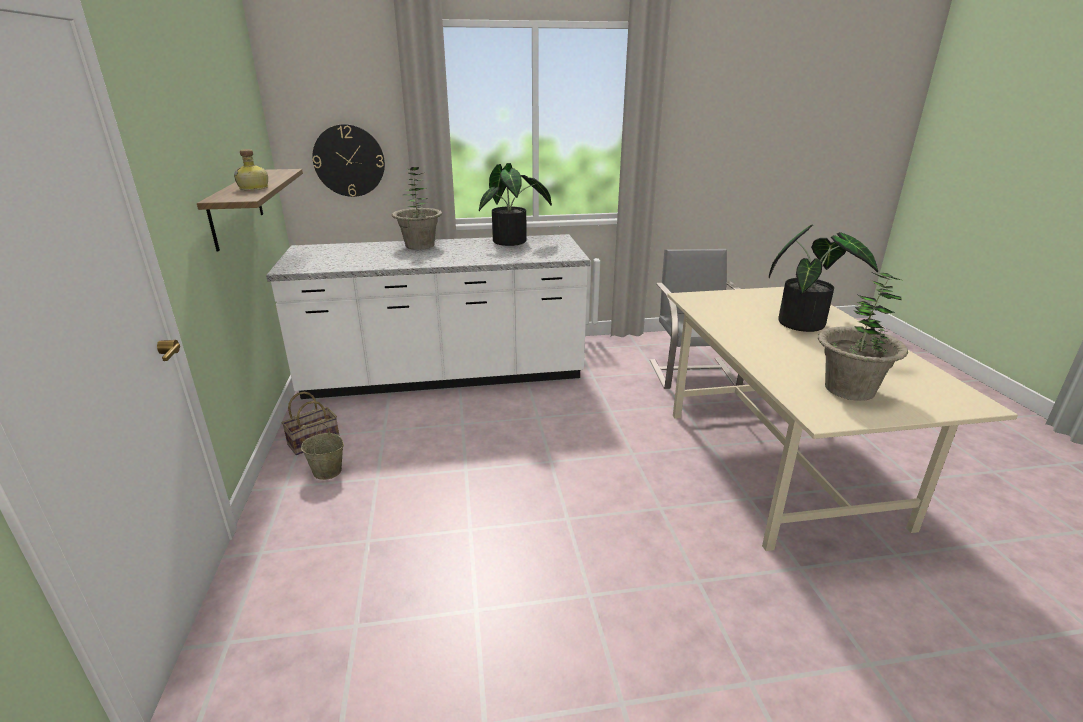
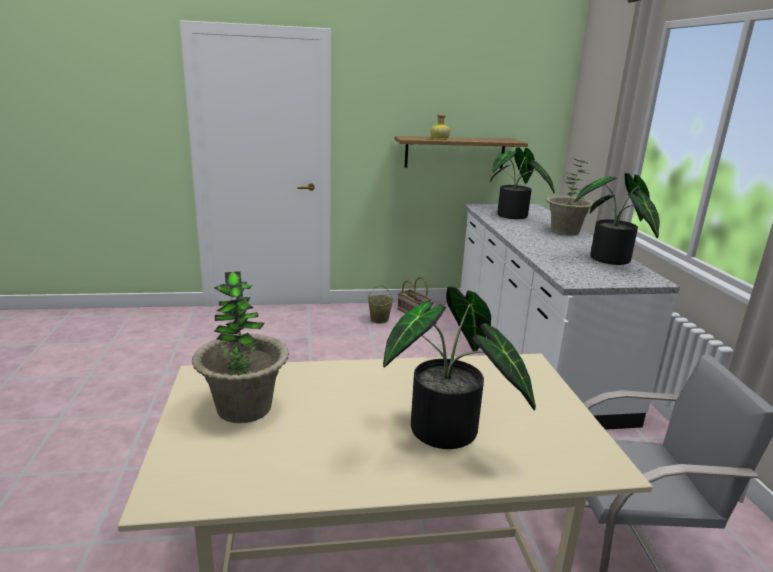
camera: 90 degrees right, 5 degrees down
(349, 161) = (594, 150): wall clock -> none
(352, 257) = (514, 217): none -> potted plant

